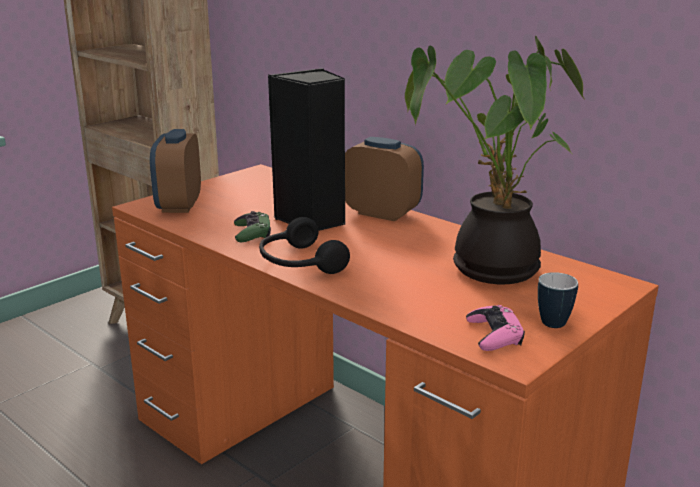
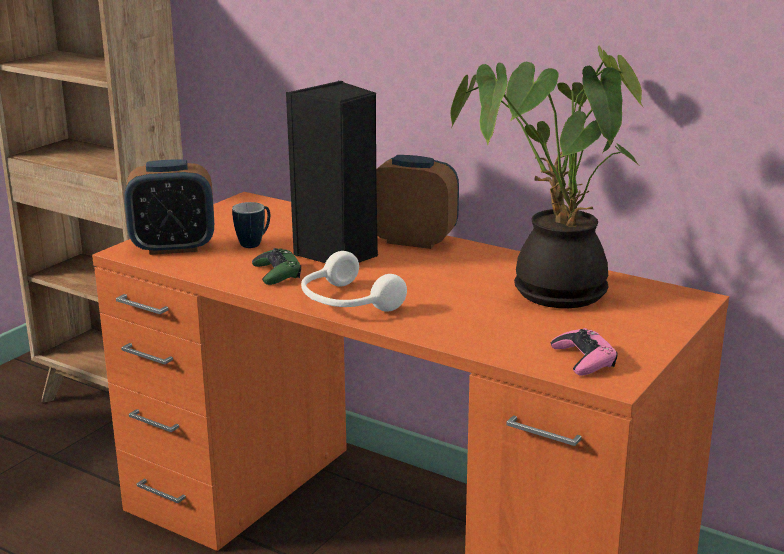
camera: 10 degrees left, 0 degrees up
(179, 205) = (173, 247): alarm clock -> alarm clock turned 90 degrees counterclockwise
(298, 263) = (346, 303): black headphones -> white headphones
(558, 321) = (642, 340): mug -> mug (255, 243)

